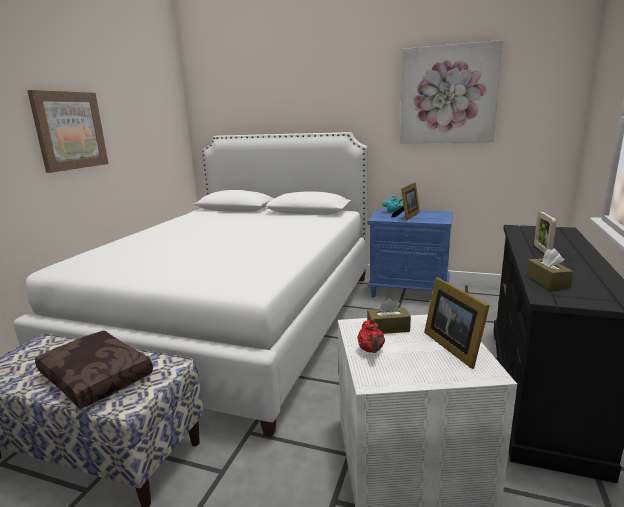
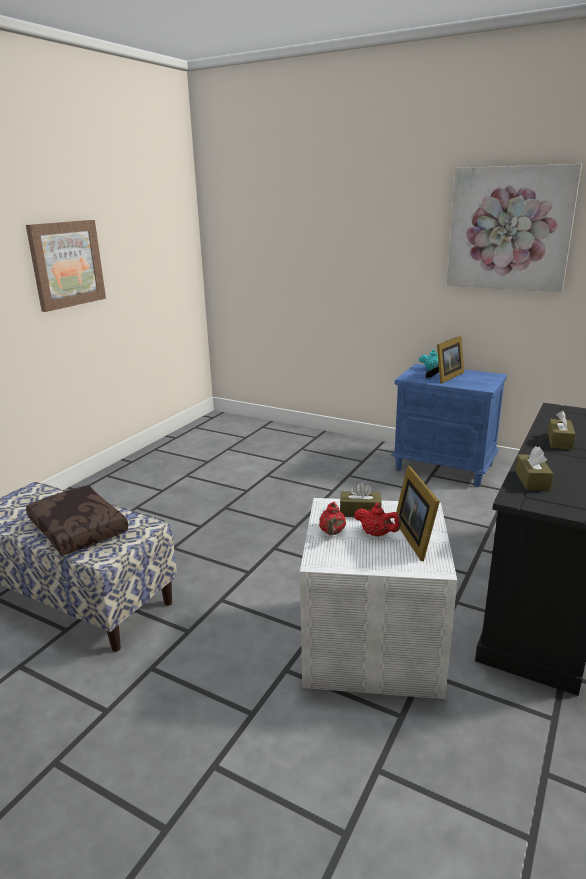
camera: 10 degrees right, 5 degrees up
(237, 320) = (234, 483): white bed -> none
(415, 347) = (377, 534): none -> red teapot
(542, 250) = (559, 441): picture frame -> brown tissue box

